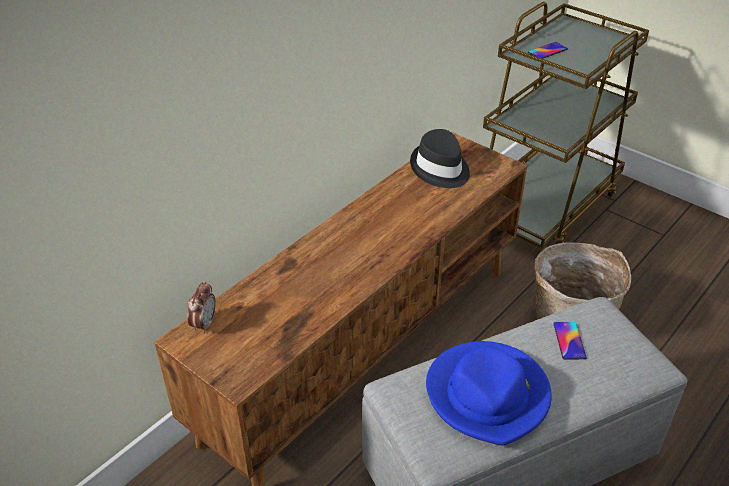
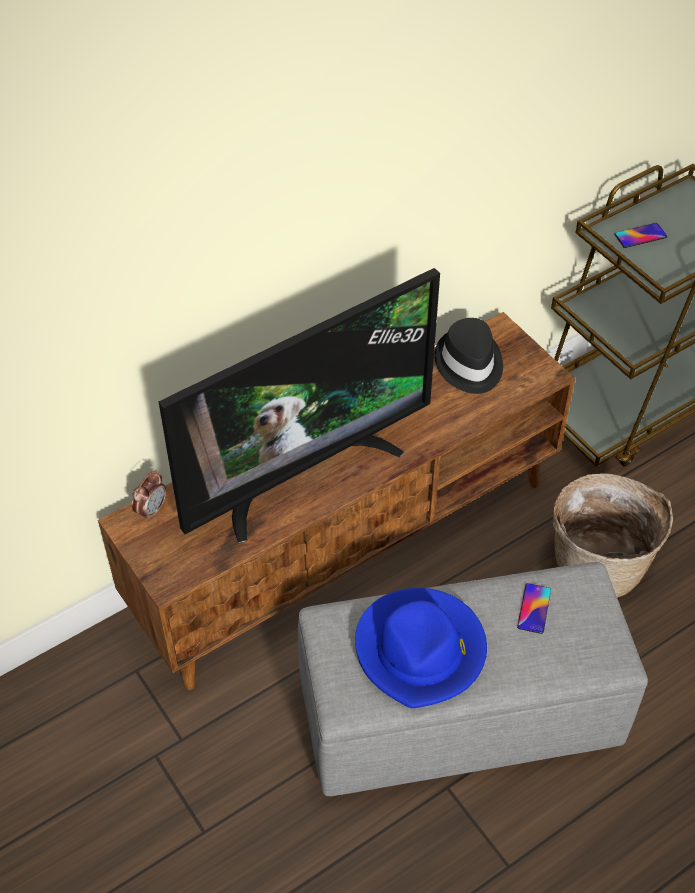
camera: 15 degrees right, 10 degrees up
(334, 269) = (303, 473): none -> television

